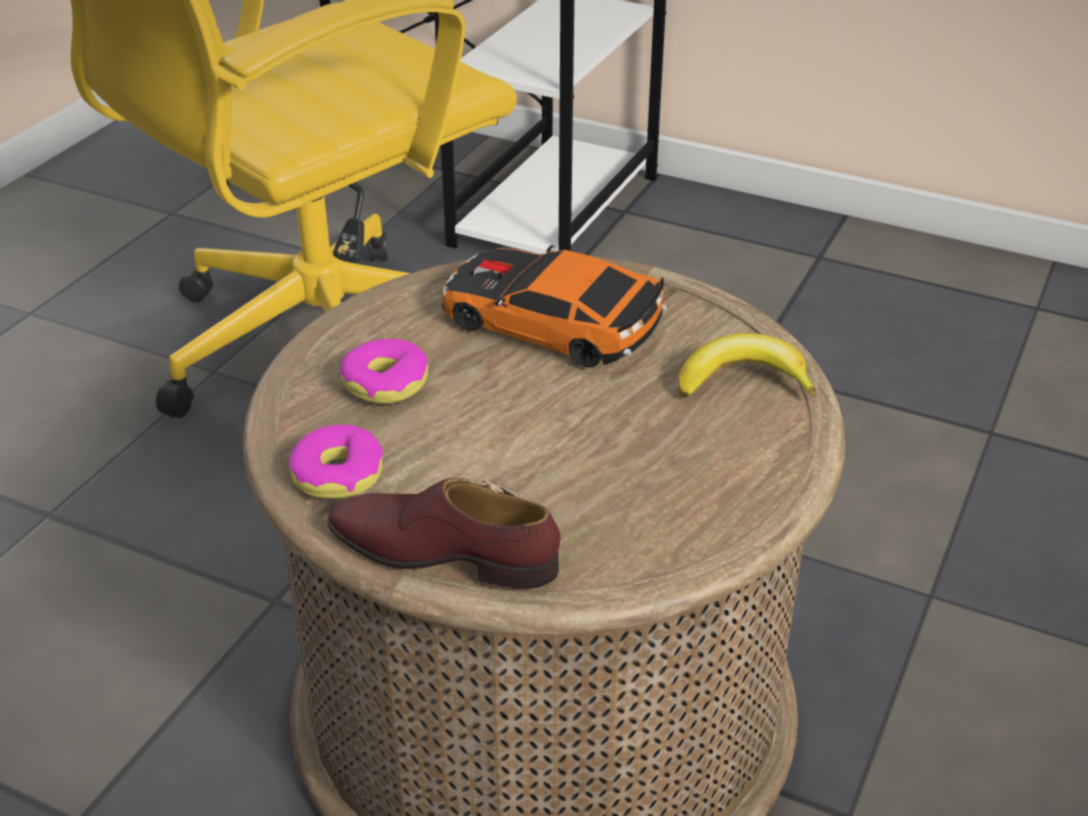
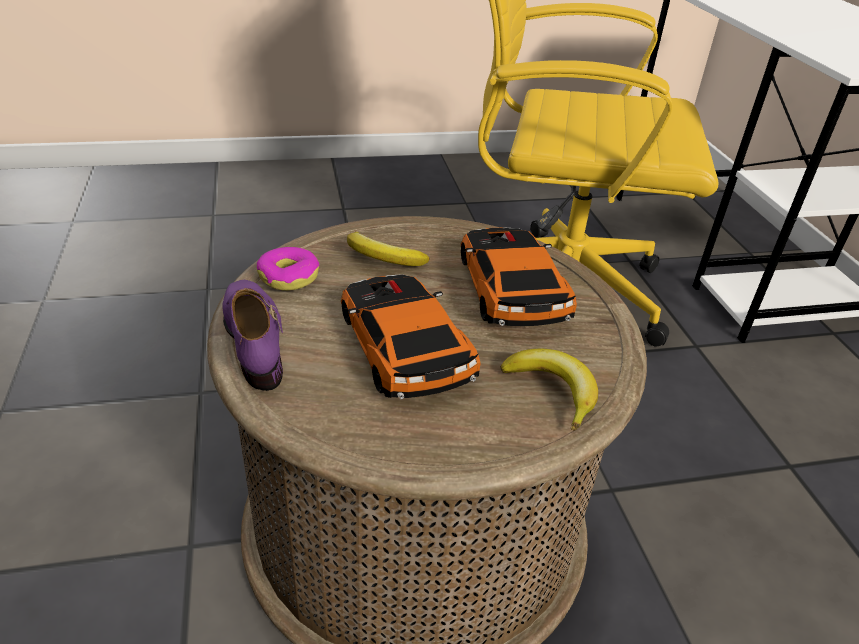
camera: 50 degrees right, 0 degrees up
(386, 383) = (382, 258): donut -> banana
(443, 553) = (255, 339): brown shoe -> purple shoe
(570, 446) = (401, 346): none -> toy car

